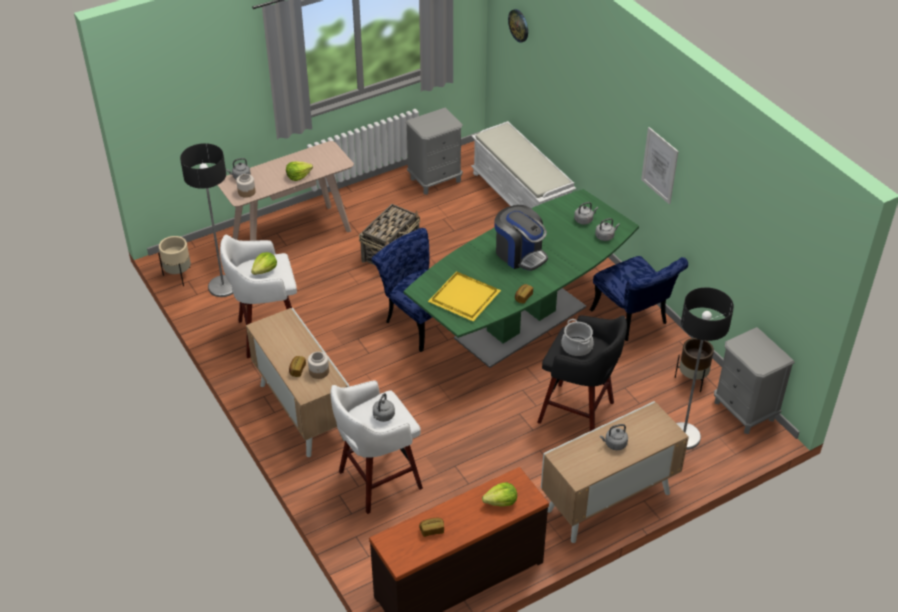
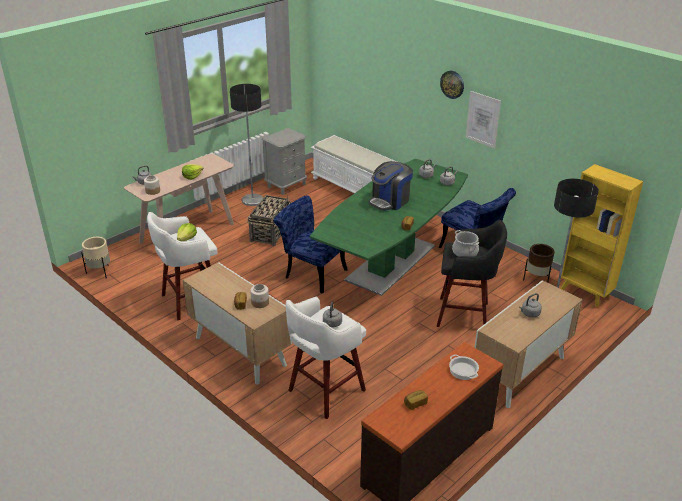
camera: 15 degrees left, 10 degrees down
(223, 286) = (141, 274): floor lamp -> floor lamp (252, 200)
(464, 298) = (361, 234): yellow tray -> none
(501, 502) = (463, 370): lettuce -> cooking pot
(519, 25) = (340, 53): wall clock -> wall clock (452, 84)
(520, 254) = (390, 201): coffee machine -> coffee machine turned 105 degrees clockwise
(744, 411) = (585, 293): grey nightstand -> yellow bookcase

